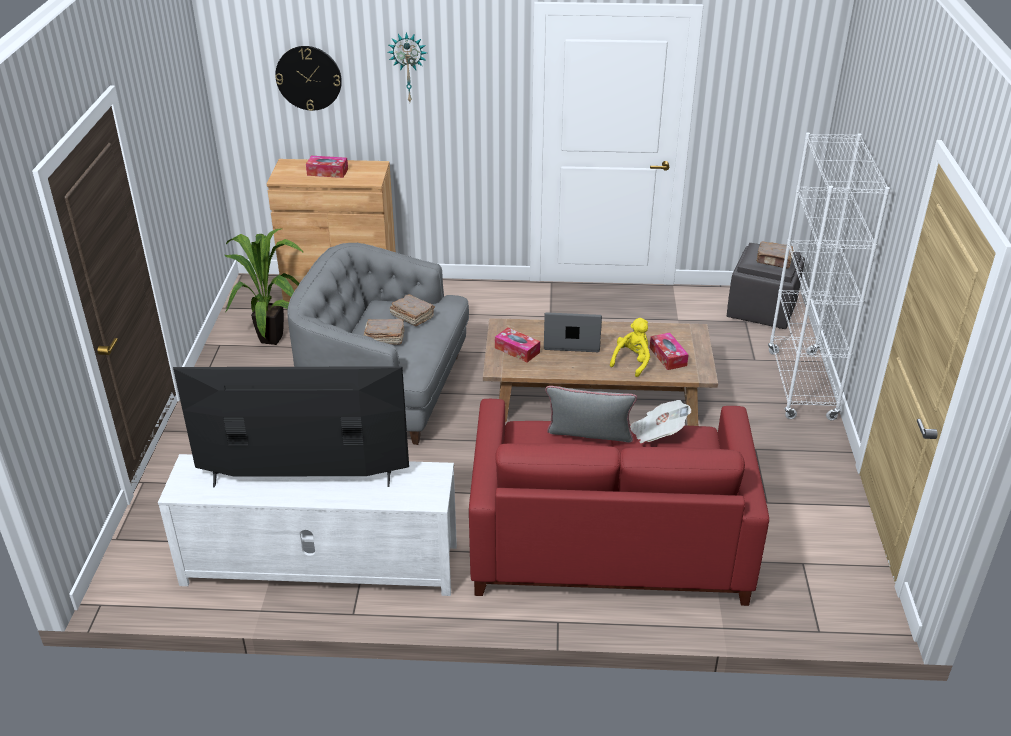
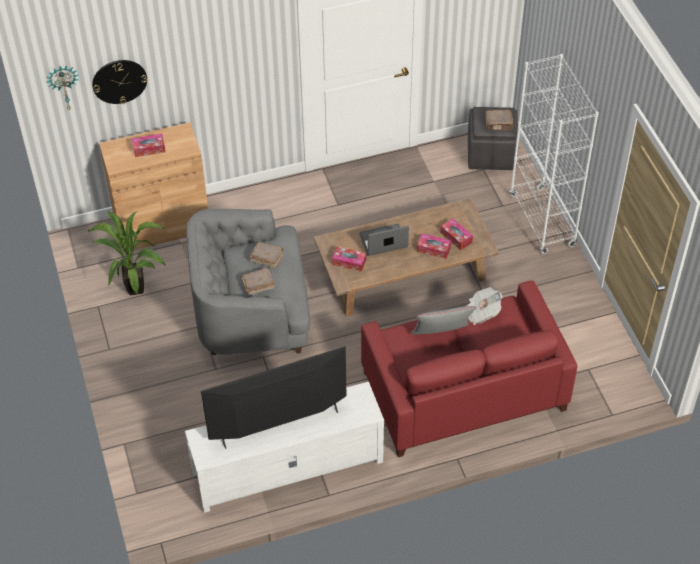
camera: 20 degrees left, 15 degrees up
(408, 67) = (200, 55): wall clock -> wall clock (64, 86)
(632, 361) = (433, 249): yellow plush toy -> tissue box

